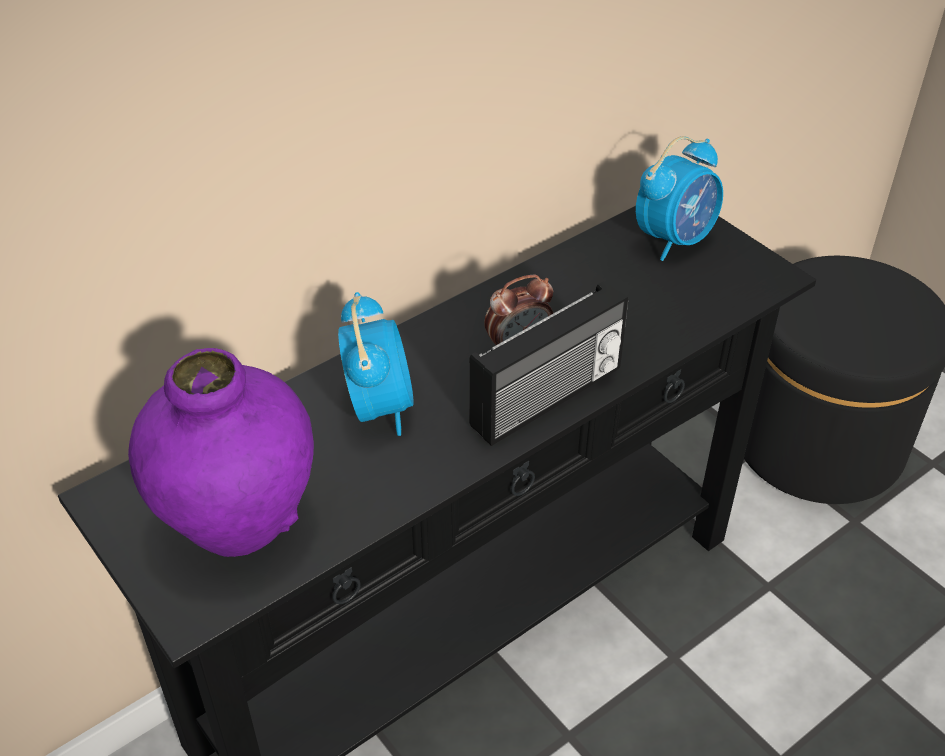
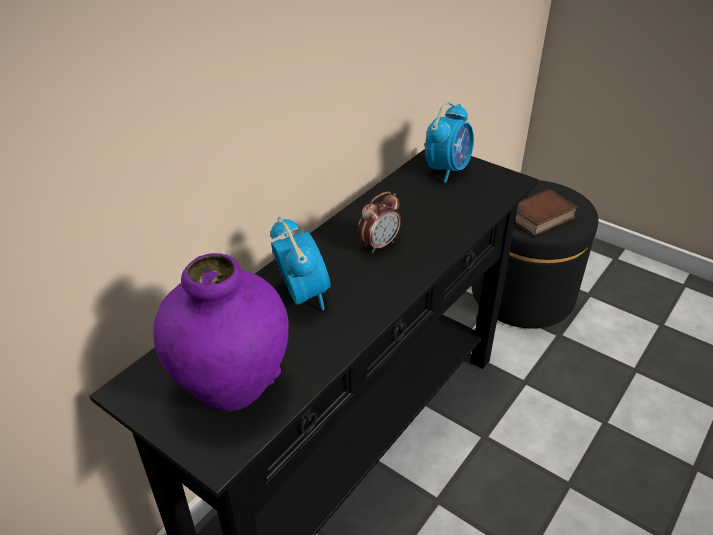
camera: 15 degrees left, 5 degrees down
(549, 399) = (411, 271): radio -> none
(850, 331) = (541, 218): none -> book

